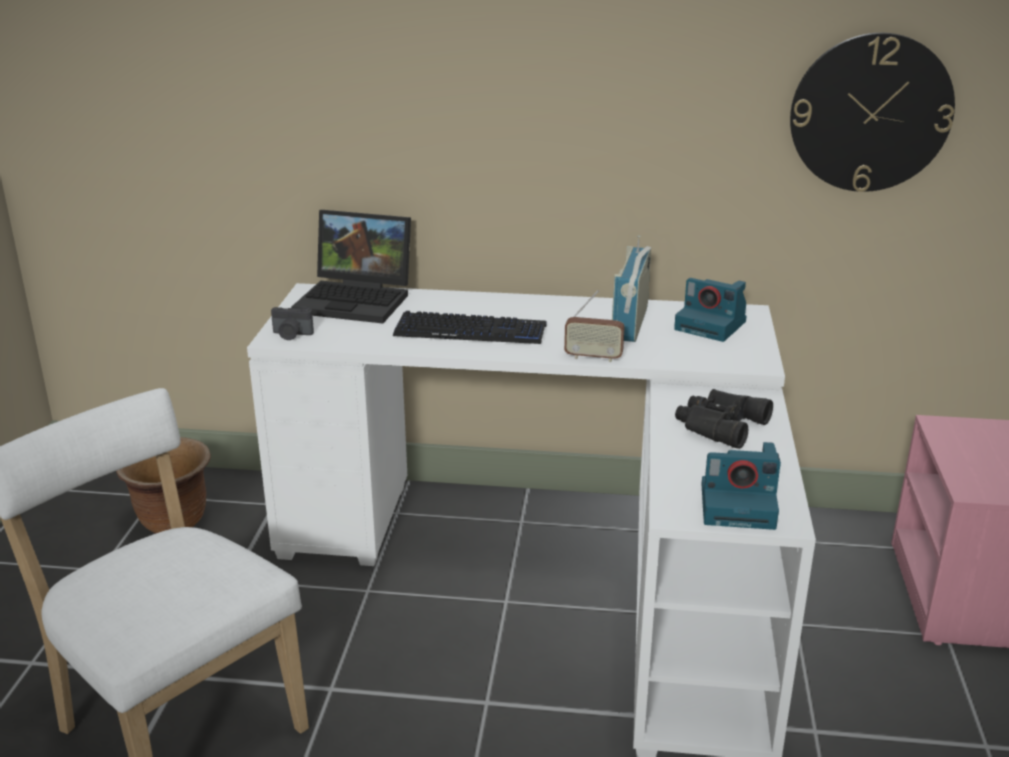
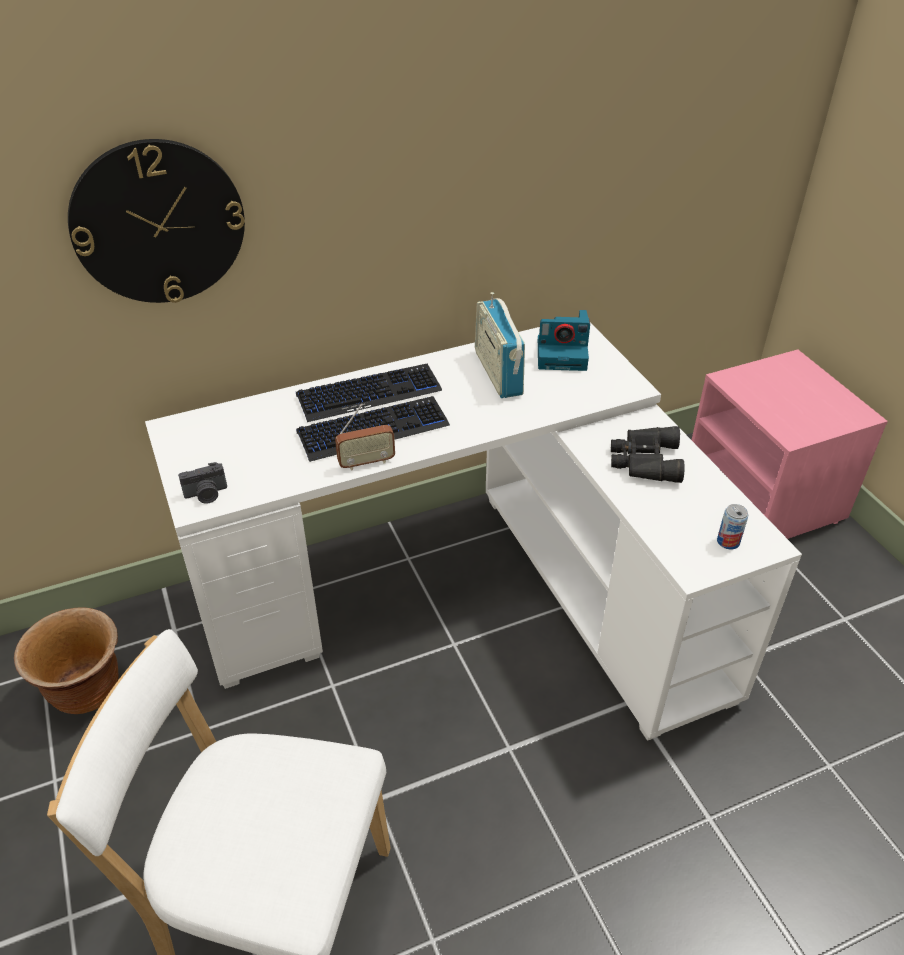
camera: 30 degrees left, 15 degrees up
(358, 300) = (230, 424): laptop -> none
(494, 309) = (369, 394): none -> keyboard
(593, 357) = (503, 425): radio -> radio (366, 462)
(739, 505) = (728, 542): camera -> can
(870, 113) = (660, 133): wall clock -> wall clock (158, 223)

